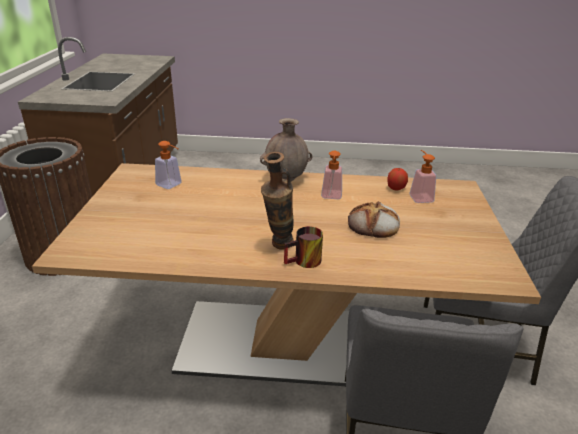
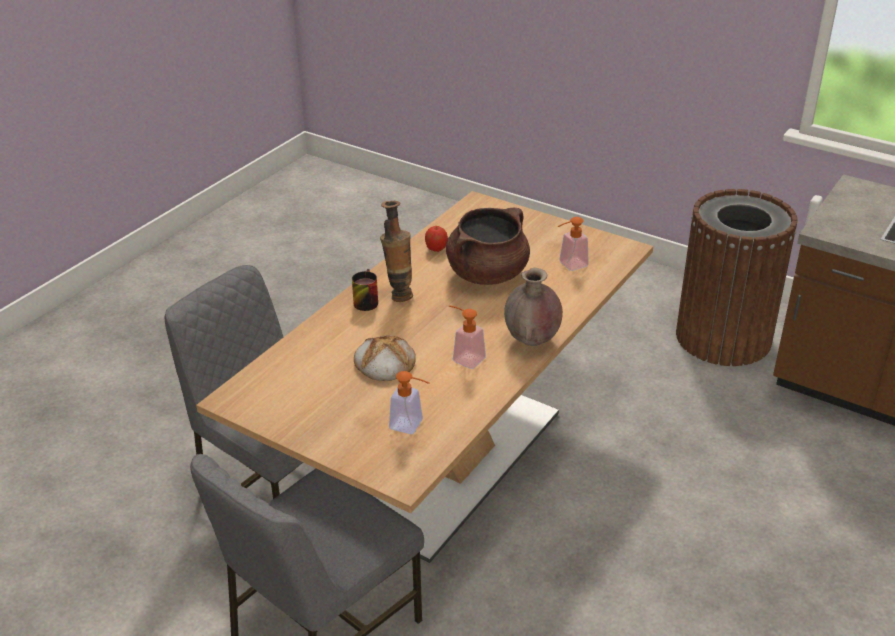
camera: 120 degrees right, 5 degrees up
(210, 214) = (487, 274): none -> brown cooking pot
(396, 188) = (445, 416): apple -> apple (436, 249)

